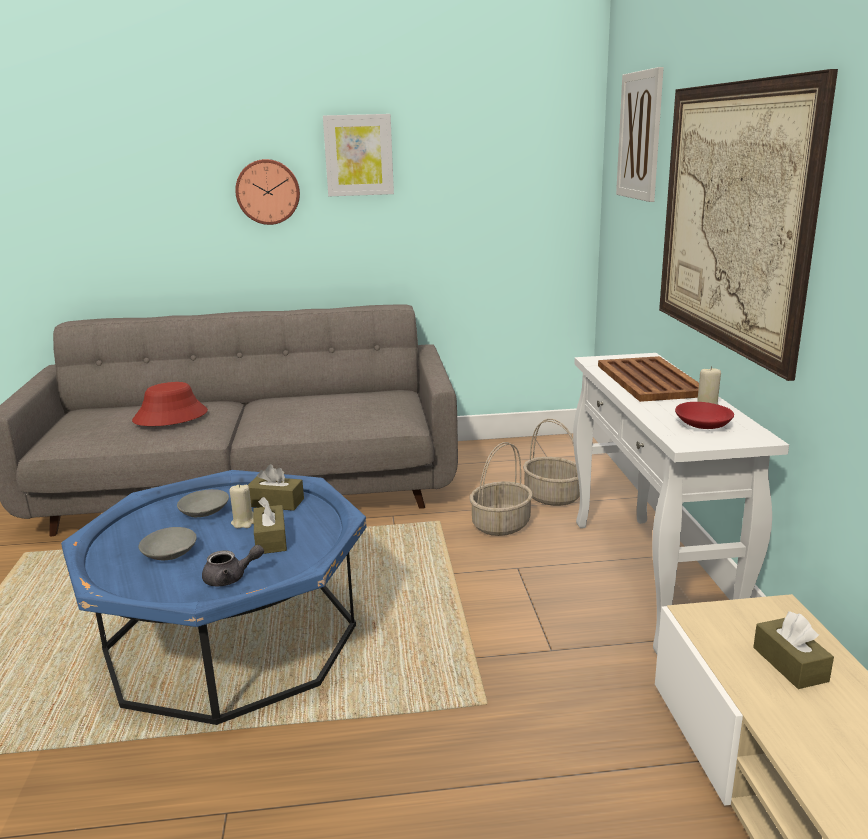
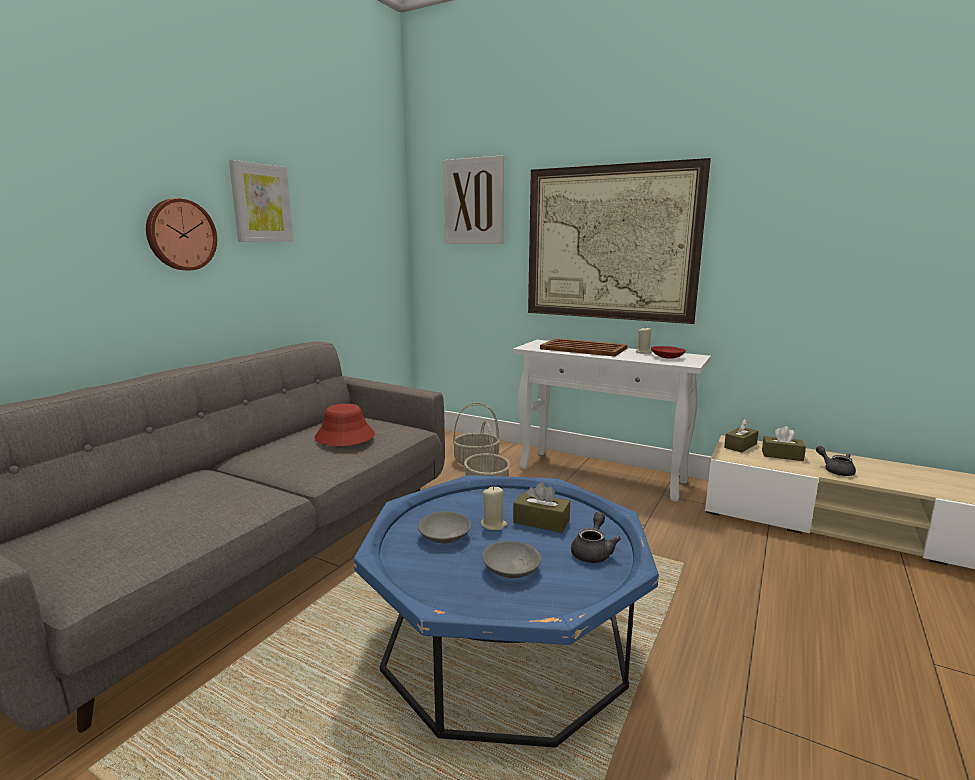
camera: 55 degrees left, 5 degrees down
(170, 416) = (192, 497): red hat -> red hat (344, 436)
(276, 503) = (474, 504): brown tissue box -> brown tissue box (740, 446)
(805, 730) = (835, 470): none -> grey teapot

